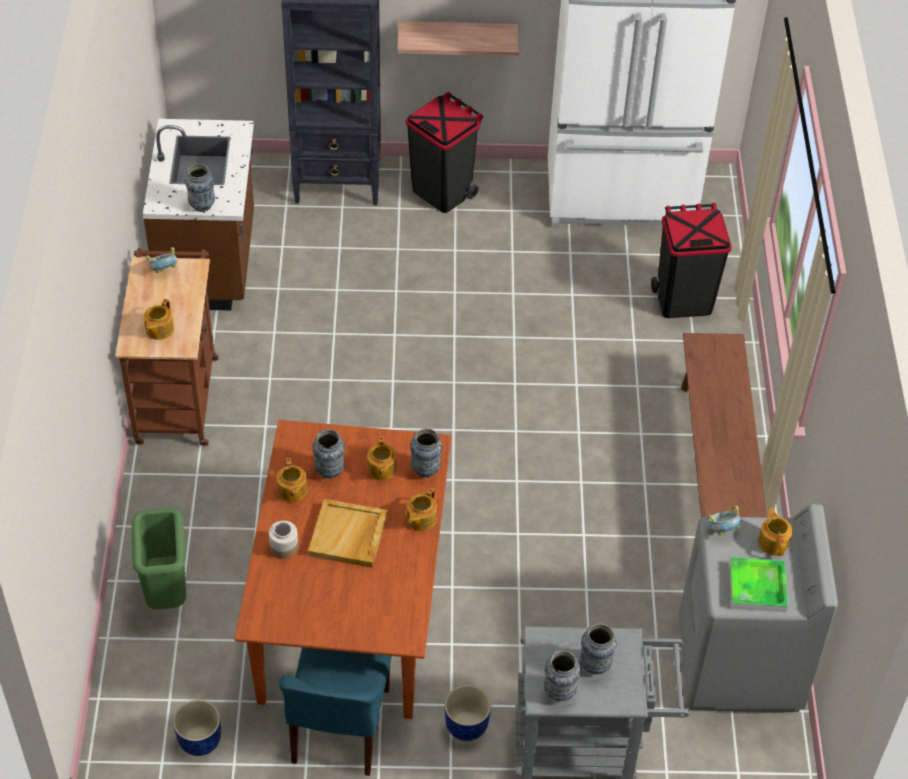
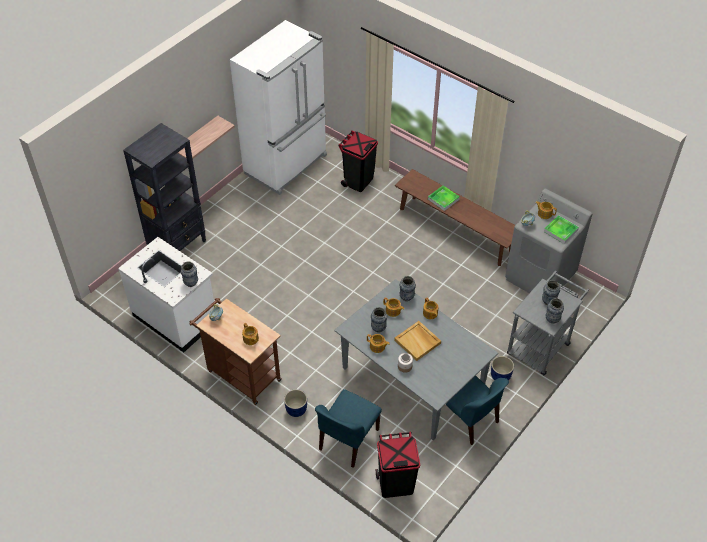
camera: 50 degrees left, 0 degrees up
(166, 593) = (348, 440): green trash can -> blue chair
(199, 740) = (434, 471): blue planter -> blue planter (296, 409)
(210, 262) = (176, 318): brown counter -> white counter
(349, 607) = (411, 380): brown dining table -> grey dining table
(442, 192) = (221, 216): black trash can -> black trash can (395, 483)
(720, 412) = (443, 199): none -> tray

